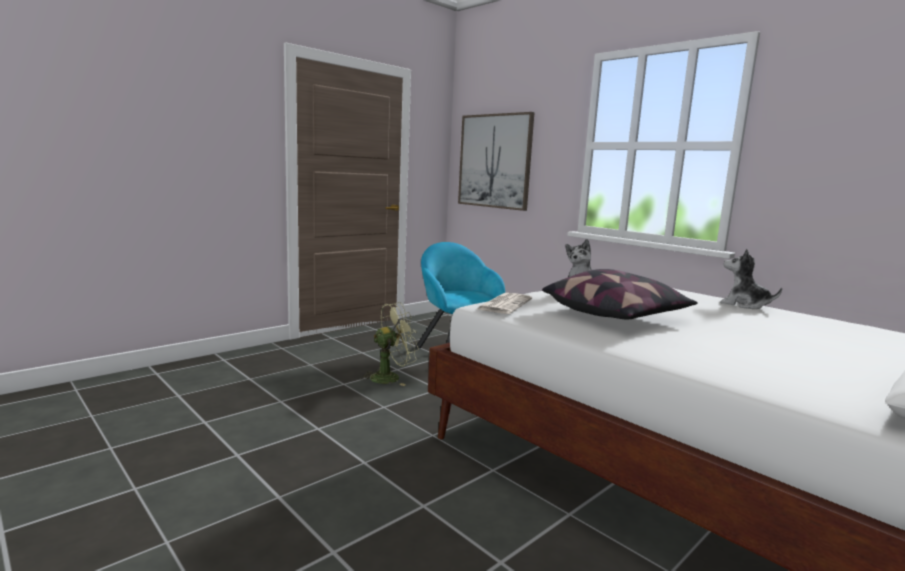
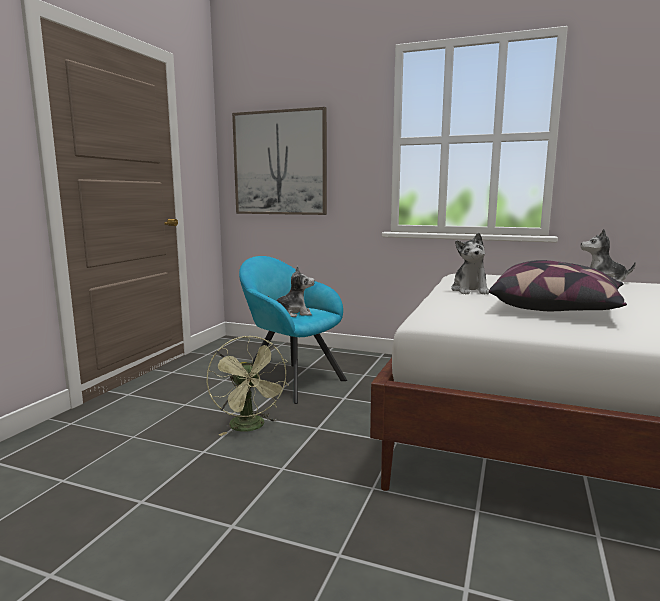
camera: 25 degrees left, 0 degrees up
(390, 377) = (250, 427): green fan -> green fan turned 120 degrees clockwise
(460, 294) = (293, 313): none -> plush toy
(504, 304) = (445, 314): newspaper -> none

